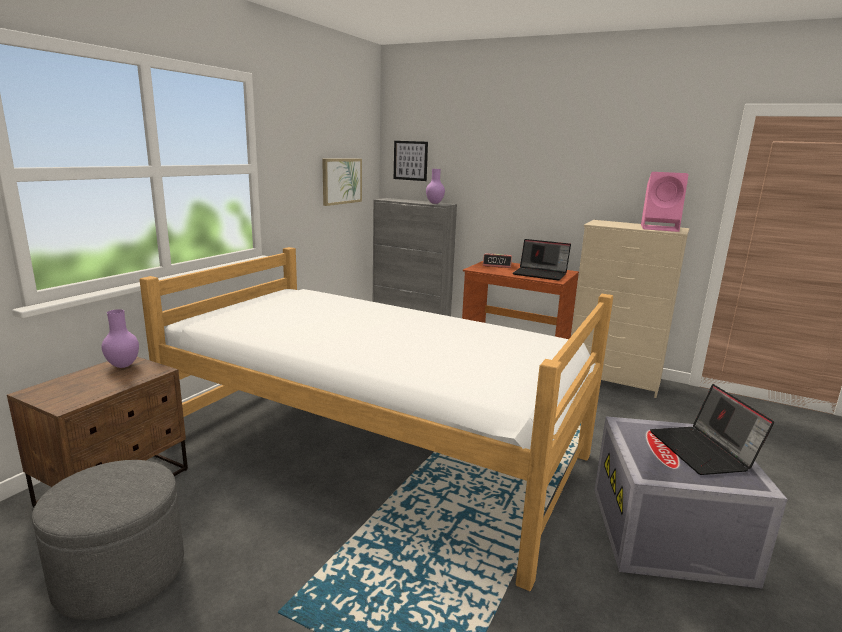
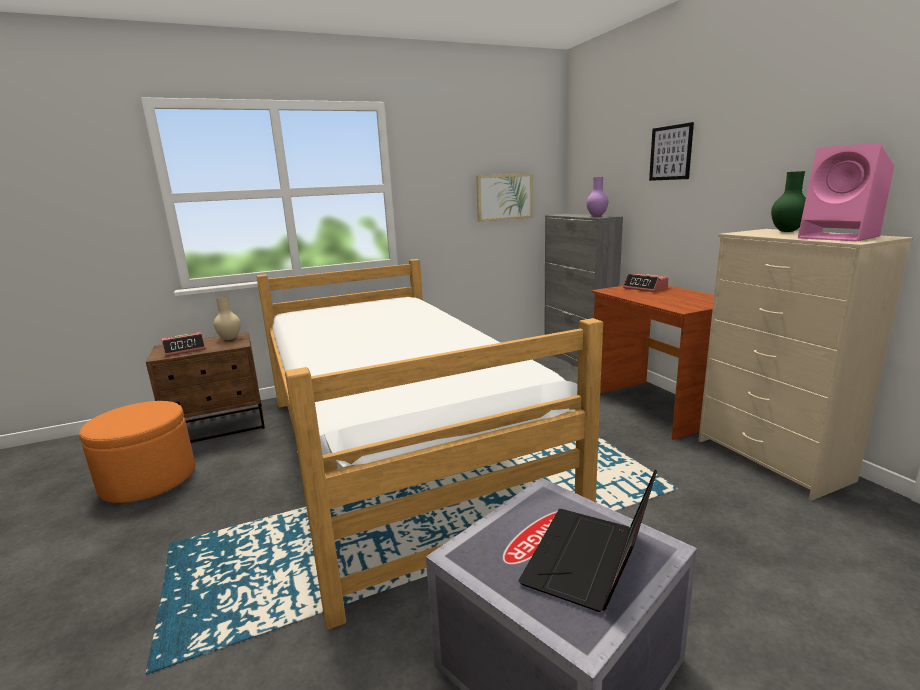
camera: 40 degrees right, 0 degrees up
(83, 390) = (185, 349): none -> alarm clock
(120, 574) = (148, 480): grey ottoman -> orange ottoman
(122, 366) = (229, 339): purple vase -> beige vase
(410, 160) = (587, 171): picture -> picture (670, 153)
(541, 274) = (679, 301): laptop -> none
(616, 222) = (787, 231): none -> green vase

